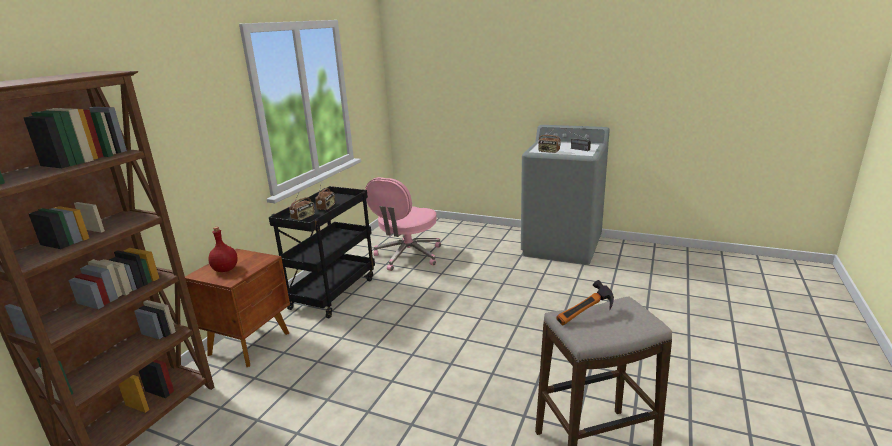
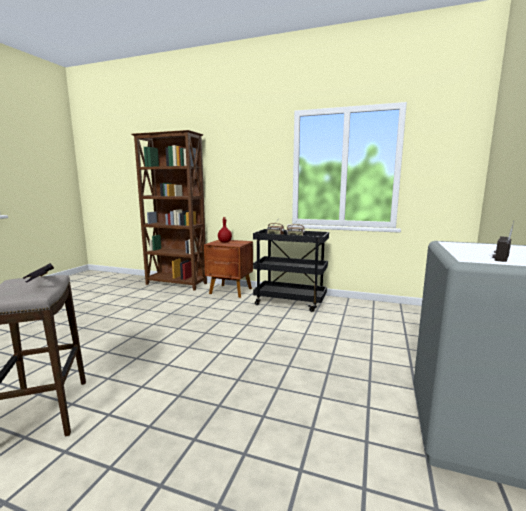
camera: 85 degrees right, 10 degrees down
(407, 256) = (365, 321): pink office chair -> none
(548, 151) = (452, 246): radio -> none

